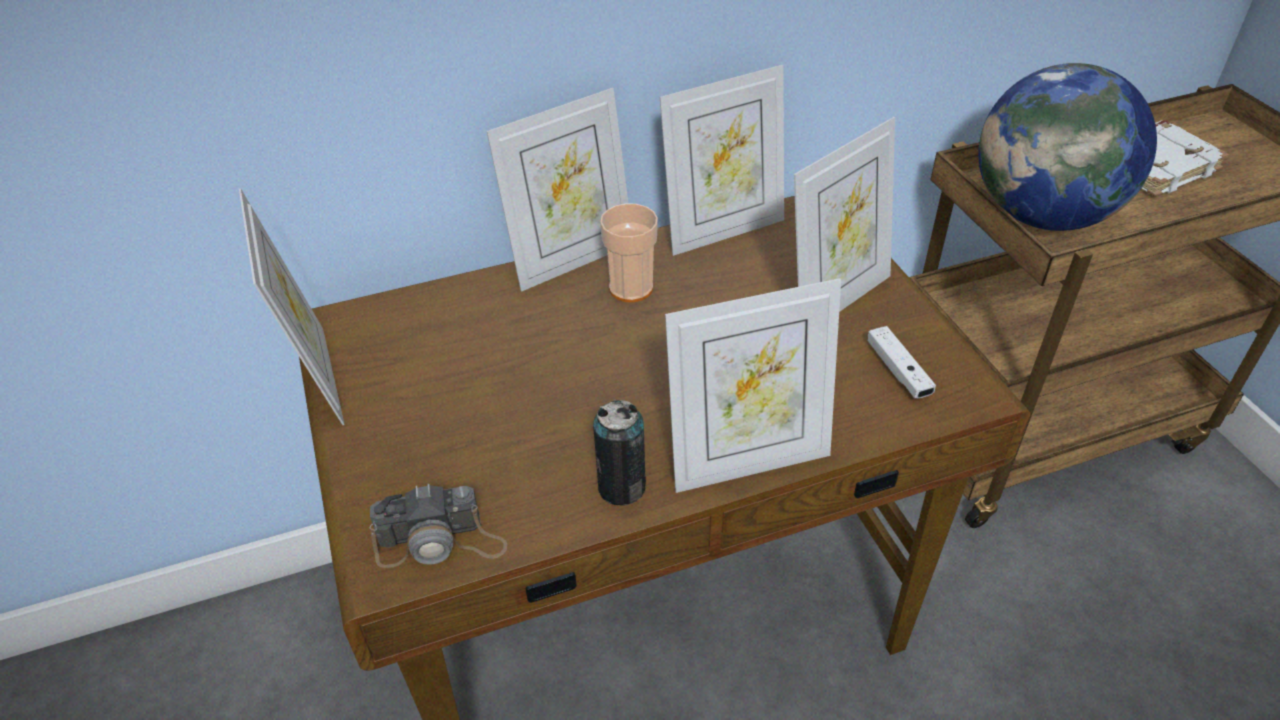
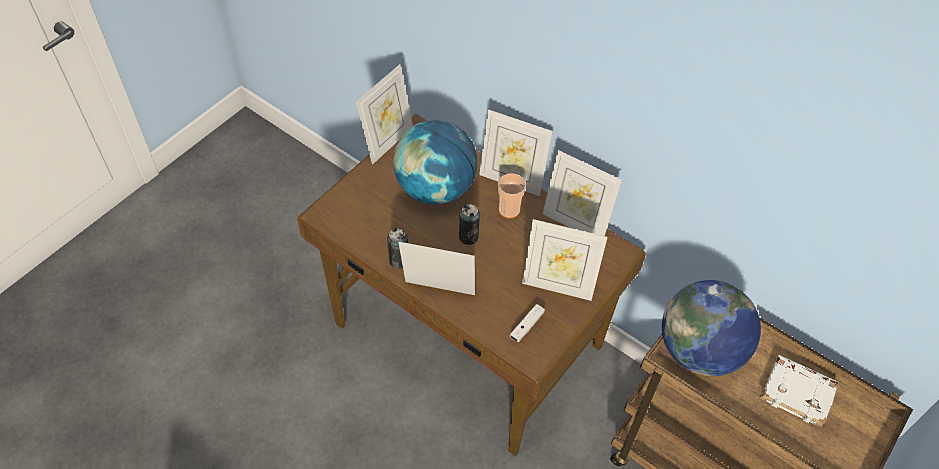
camera: 55 degrees right, 10 degrees up
(440, 542) = (341, 222): camera -> none
(496, 359) = (435, 188): none -> globe
(646, 362) = (468, 237): none -> can
(747, 461) = (438, 294): picture frame -> picture frame turned 150 degrees clockwise

